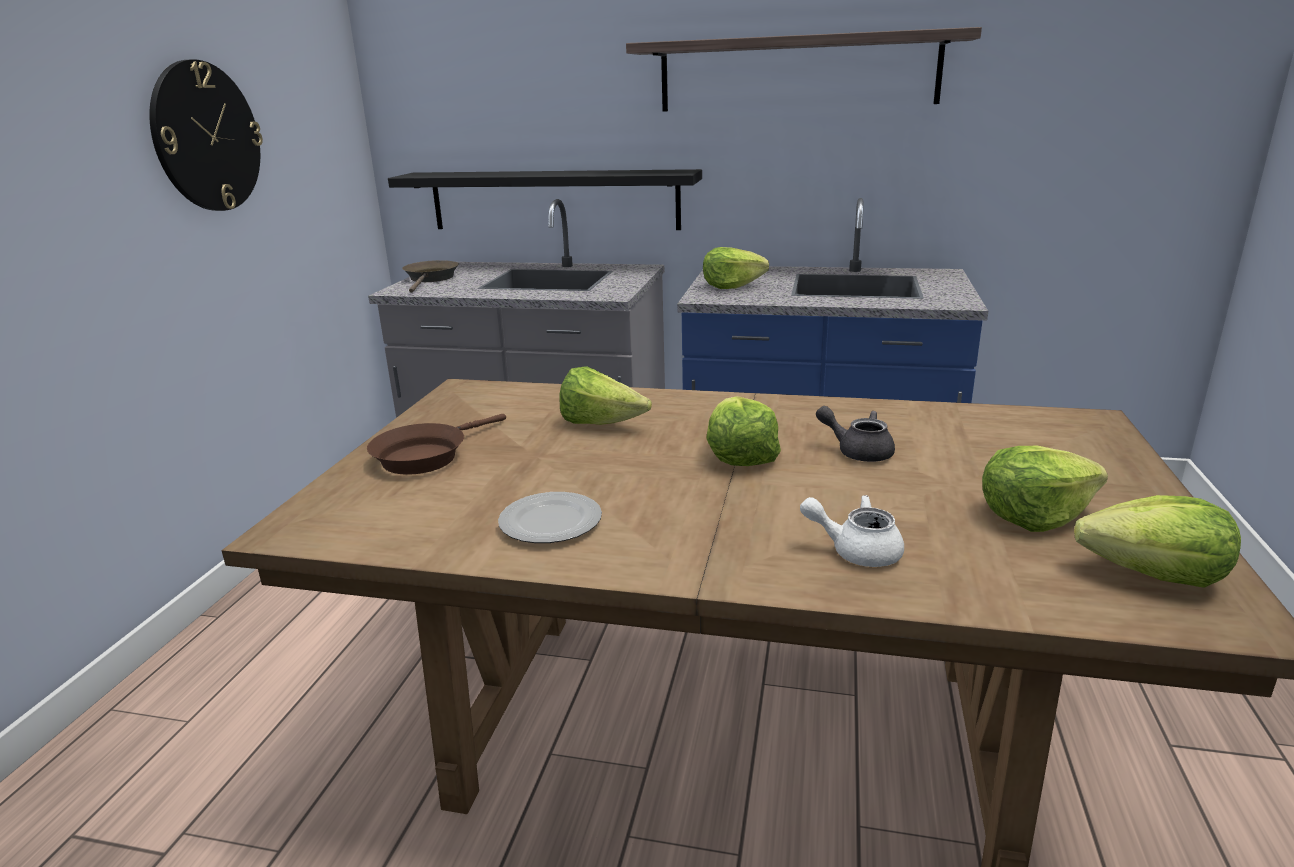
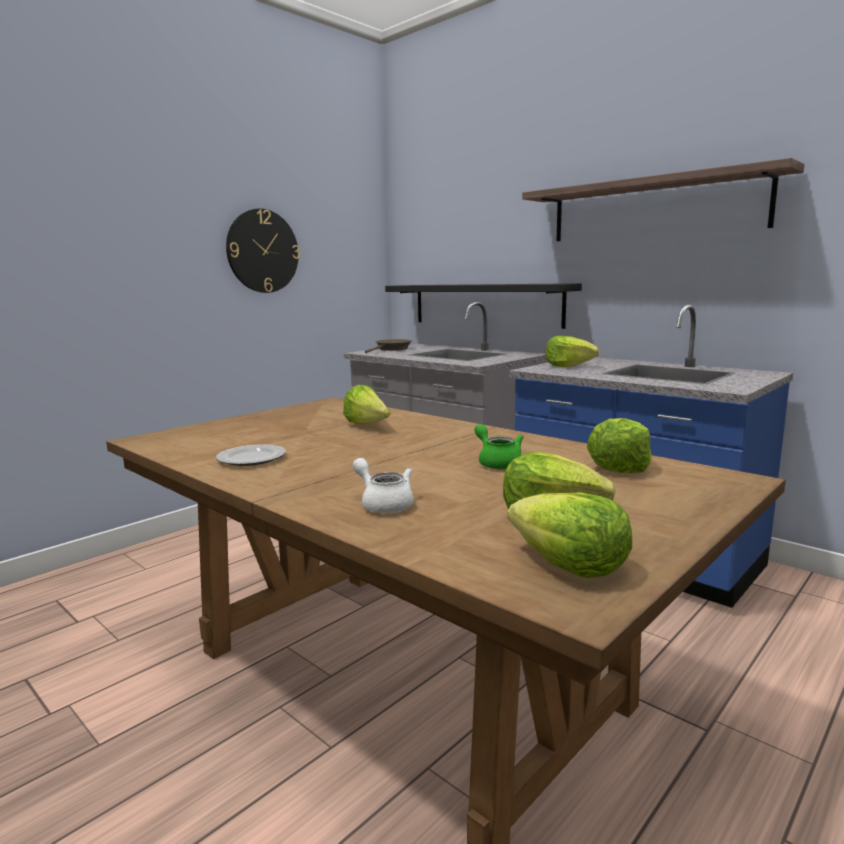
camera: 30 degrees right, 10 degrees down
(426, 456) = (254, 424): brown frying pan -> none
(740, 456) = (415, 452): lettuce -> lettuce (619, 467)
(858, 451) = (497, 463): grey teapot -> green teapot

